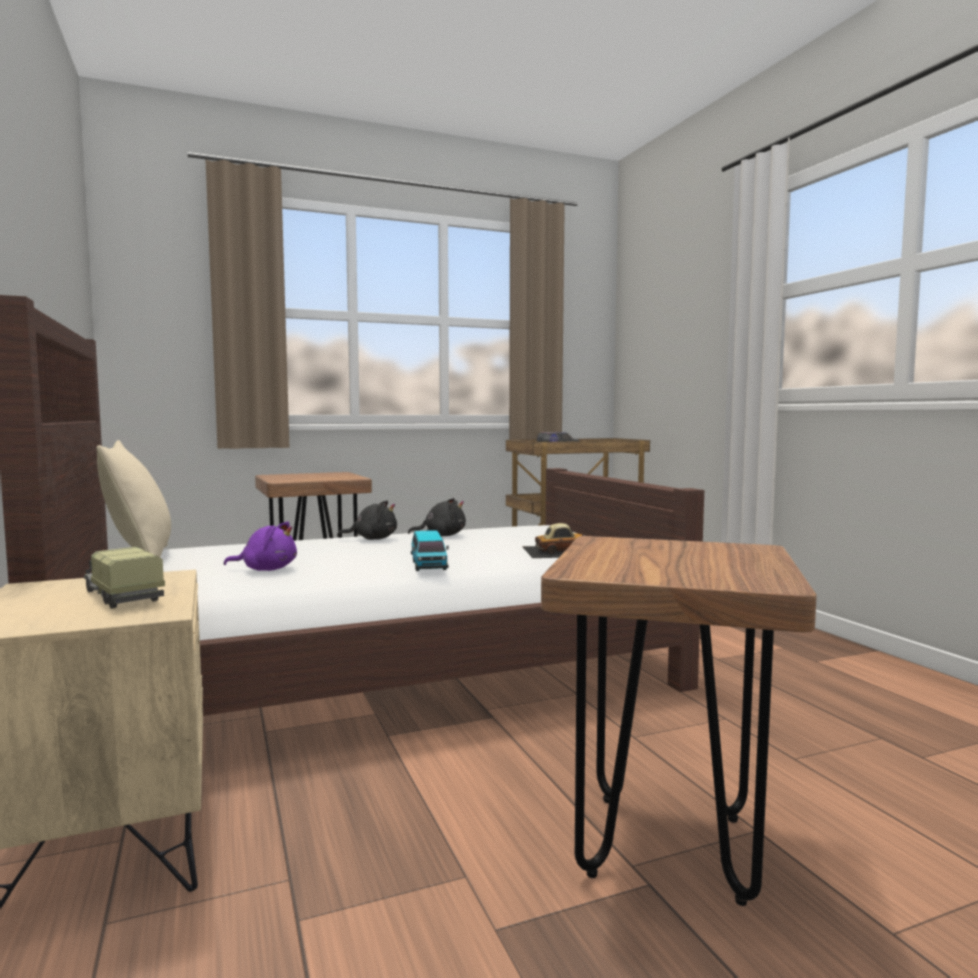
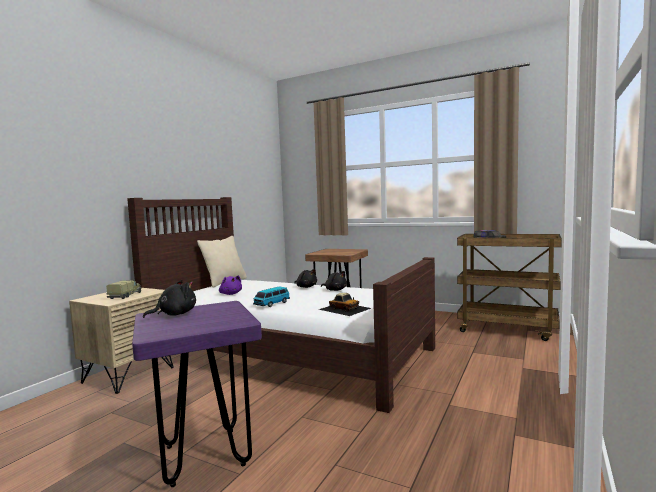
camera: 50 degrees right, 0 degrees up
(618, 562) = (175, 314): none -> black plush toy
(665, 846) = (204, 455): brown stool -> purple stool

